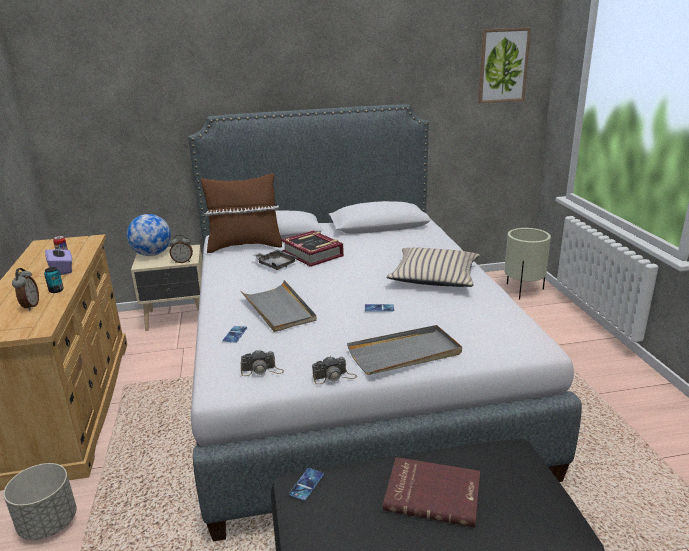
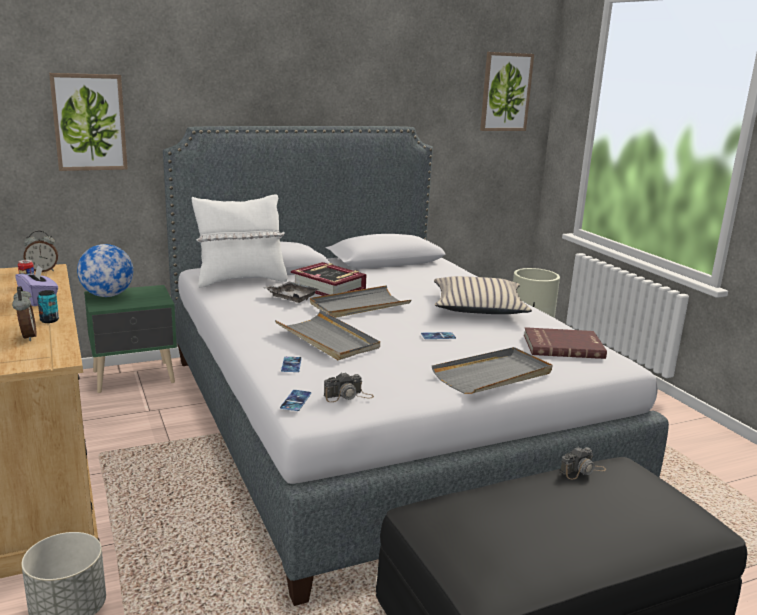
camera: 15 degrees left, 5 degrees down
(130, 116) = (89, 122): none -> picture
(178, 318) = (135, 377): beige nightstand -> green nightstand
(182, 261) = (153, 302): alarm clock -> alarm clock (42, 271)
(245, 246) = (240, 280): brown pillow -> white pillow
(306, 484) = (429, 511): phone -> phone (295, 401)
(327, 274) = (359, 306): none -> grey tray
(334, 377) = (432, 398): camera -> camera (582, 470)
(433, 493) = (566, 507): red book -> red book (563, 346)

